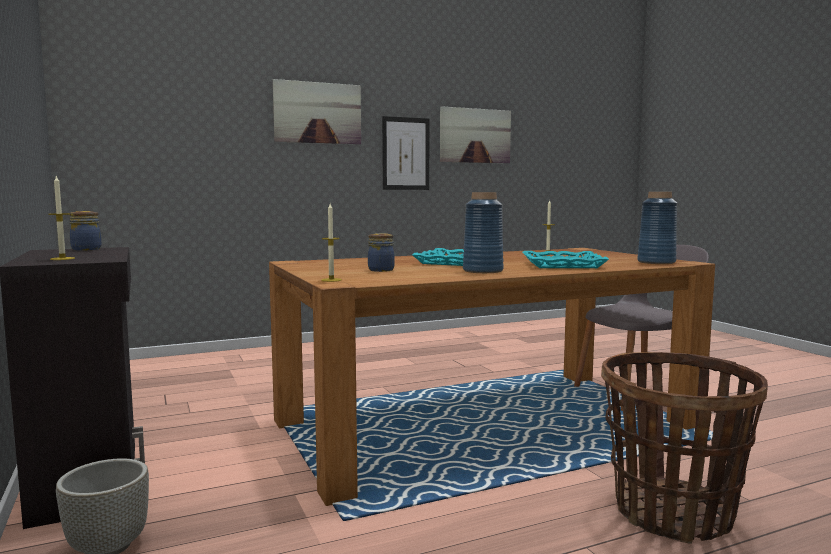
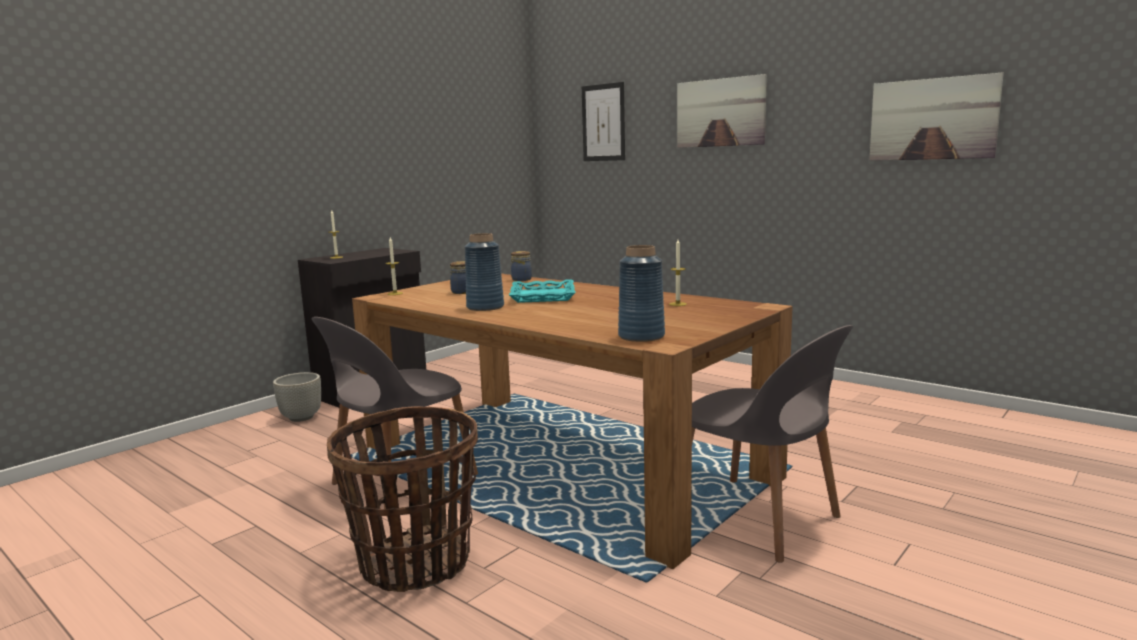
camera: 65 degrees right, 5 degrees up
(85, 249) = (393, 250): jar -> jar (522, 279)
(405, 153) = (821, 152): picture -> picture (603, 122)
(464, 497) = (401, 481): none -> grey chair
(562, 265) = (564, 317): turquoise tray -> none

